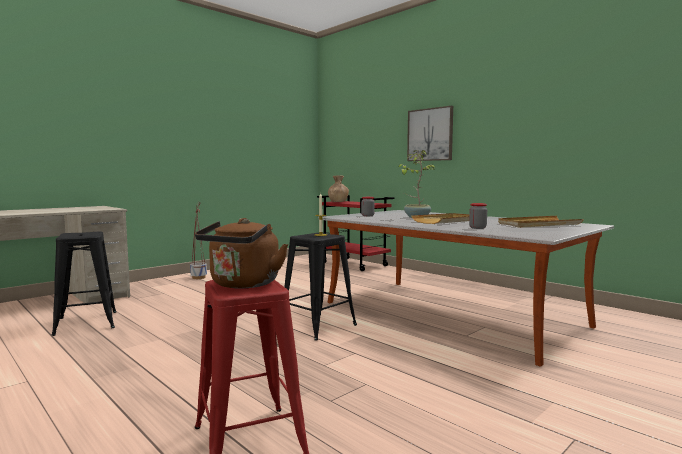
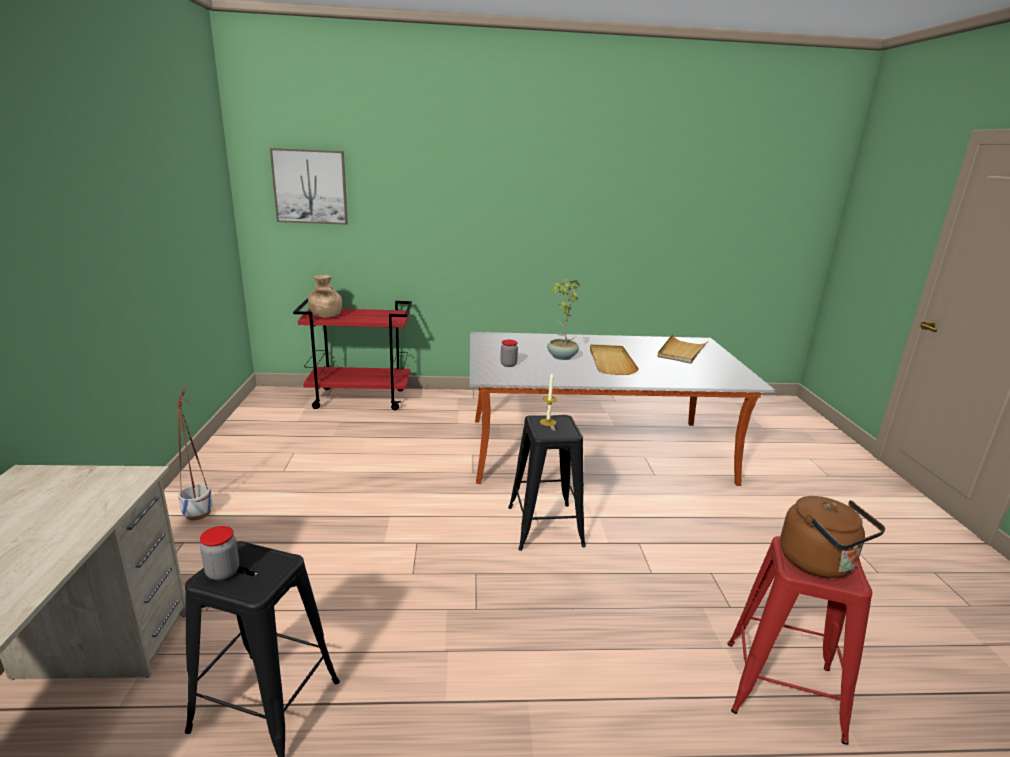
camera: 50 degrees left, 15 degrees up
(430, 134) = (466, 219): picture -> picture (310, 187)
(477, 228) = (676, 375): jar -> jar (223, 572)

